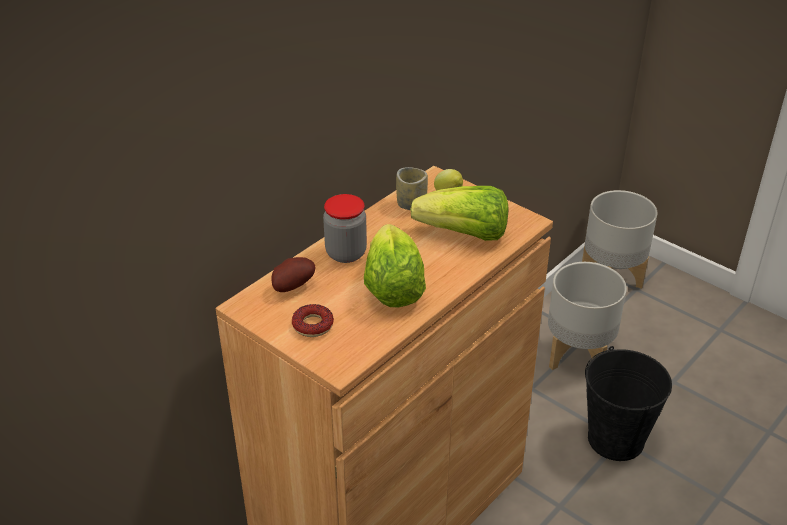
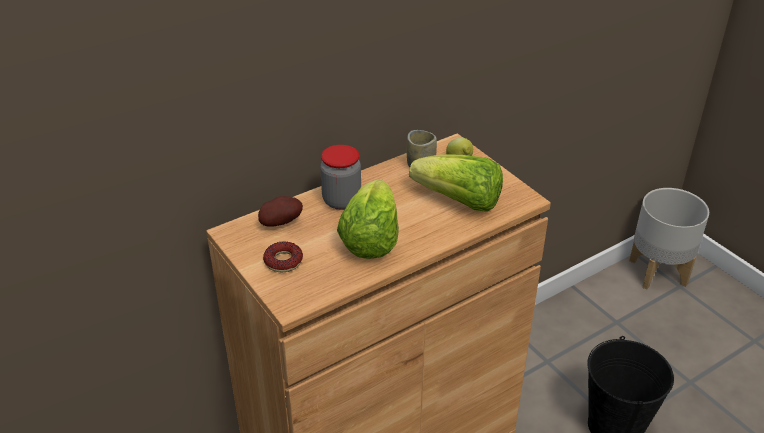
camera: 15 degrees right, 0 degrees up
(578, 355) = (602, 339): grey planter -> none

